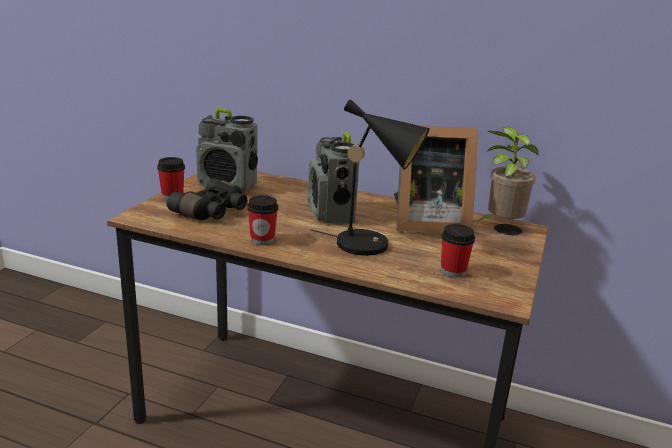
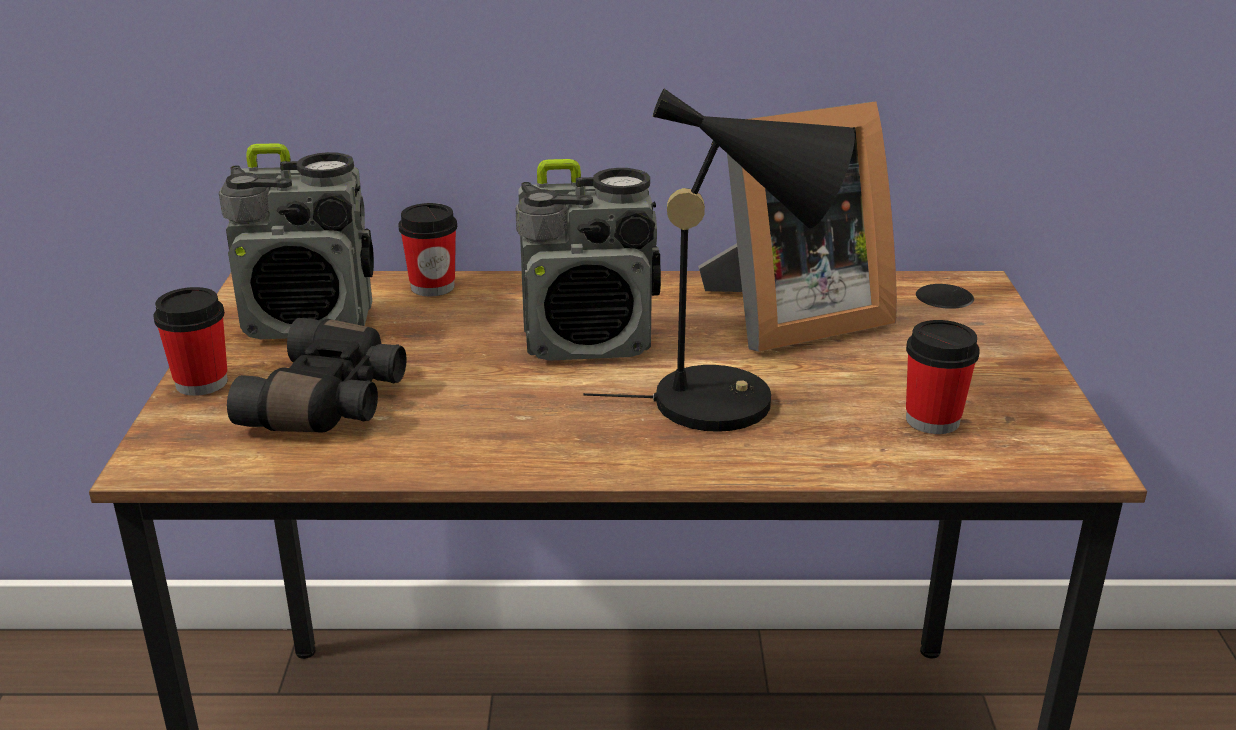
camera: 20 degrees left, 5 degrees up
(262, 240) = (501, 447): cup -> cup (432, 287)
(331, 214) = (589, 343): radio -> radio turned 60 degrees counterclockwise
(501, 225) = (927, 291): potted plant -> none

